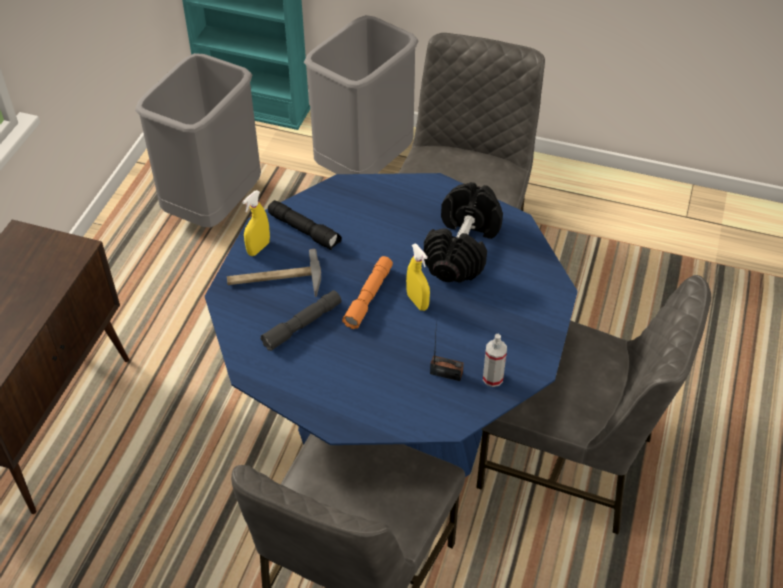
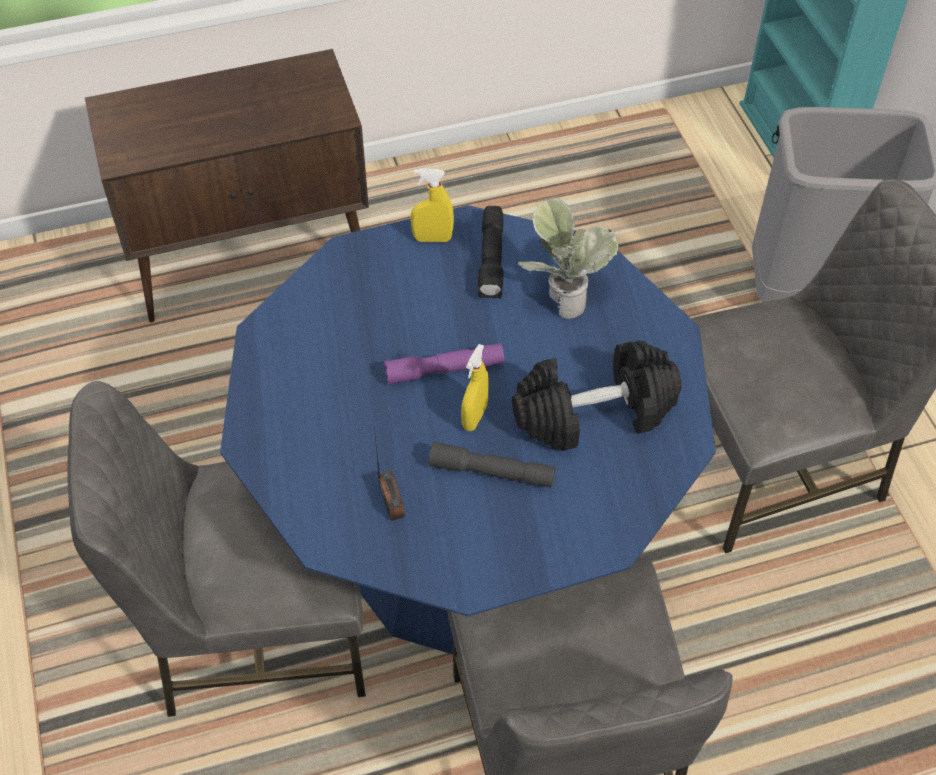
camera: 55 degrees right, 5 degrees up
(213, 206) = (619, 206): grey trash can -> none
(274, 280) = (400, 277): hammer -> none
(302, 325) = (357, 337): grey flashlight -> grey flashlight (491, 472)
(365, 216) = (561, 298): none -> potted plant
(368, 297) = (444, 370): orange flashlight -> purple flashlight
(492, 378) = (419, 550): spray bottle -> none

